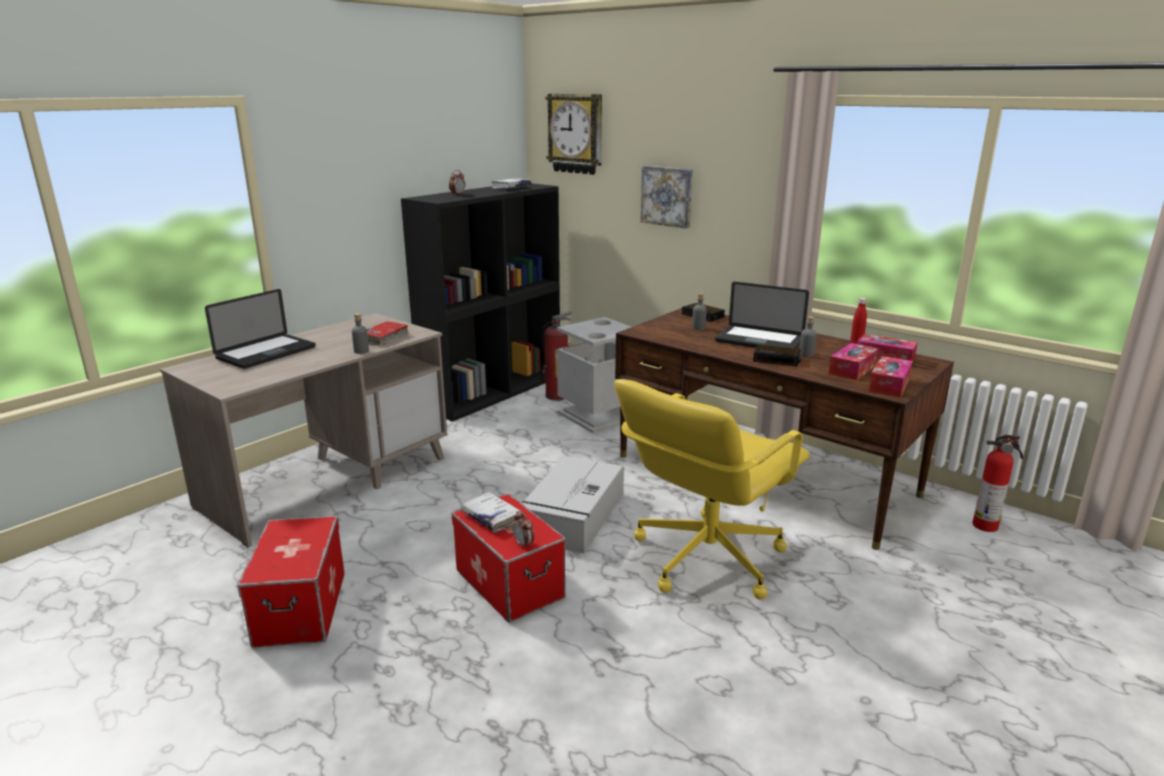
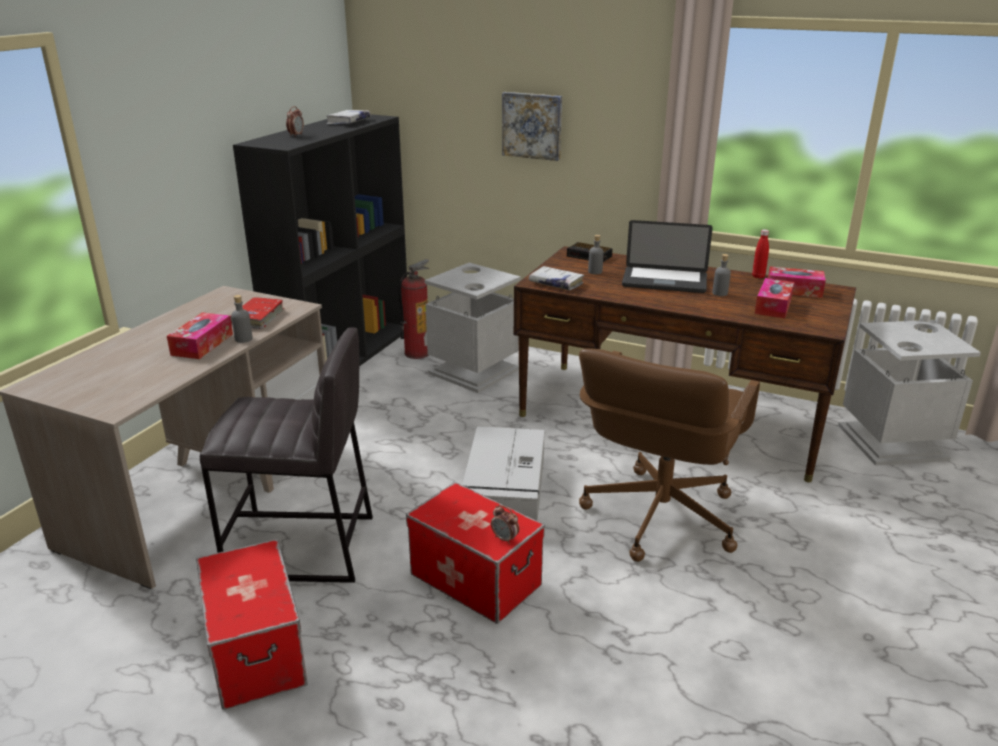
camera: 15 degrees left, 5 degrees up
(266, 353) = (125, 353): laptop -> none
(379, 535) = (302, 548): none -> grey stool
(491, 517) = (453, 513): white book -> white book (556, 284)
(576, 133) = (415, 55): wall clock -> none
(705, 558) = (658, 516): yellow office chair -> brown office chair
(777, 359) = (696, 302): alarm clock -> none
(889, 385) = (817, 320): tissue box -> tissue box (202, 344)
(987, 525) = (892, 442): fire extinguisher -> grey trash can

